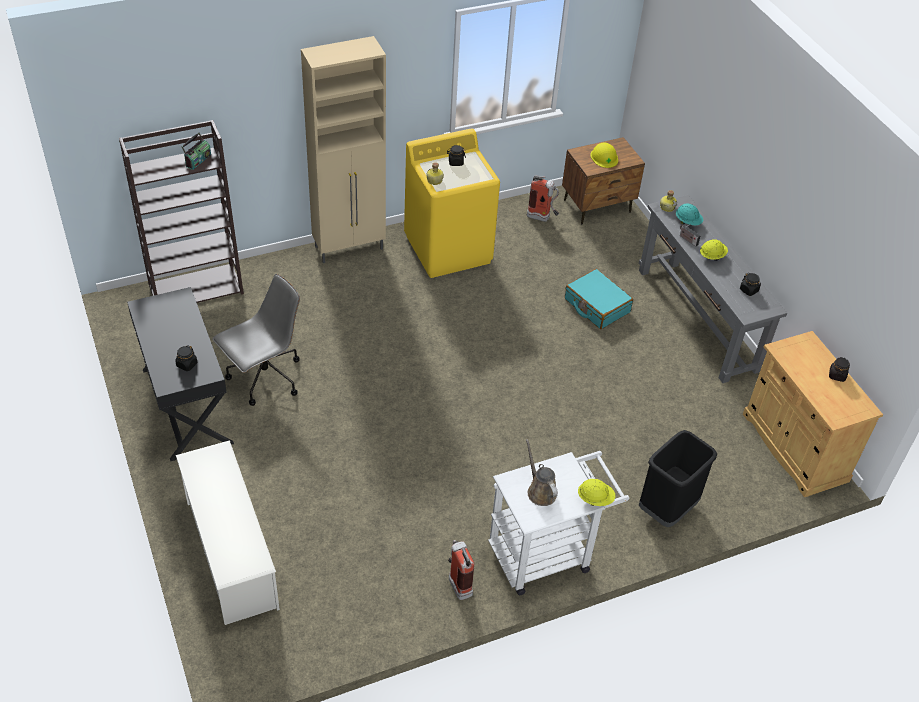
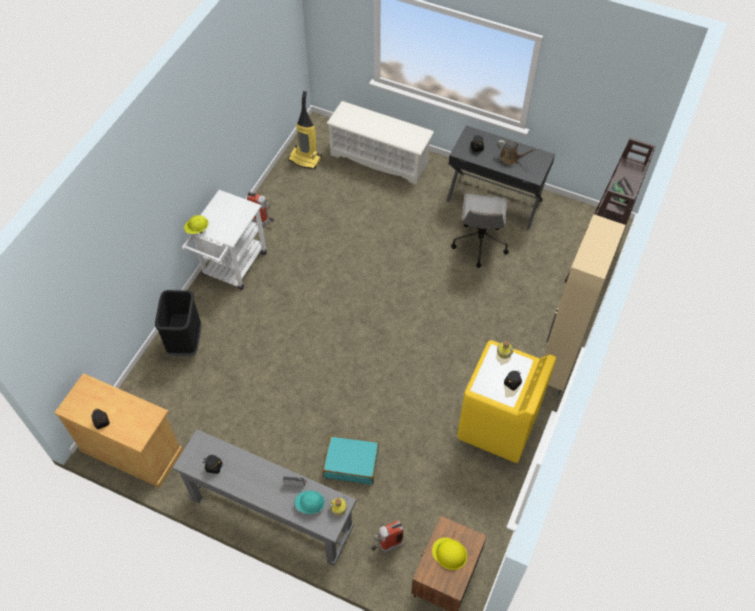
camera: 140 degrees right, 10 degrees up
(315, 630) = (305, 159): none -> vacuum cleaner
(540, 491) = (229, 214): brown watering can -> brown watering can (511, 158)
(542, 218) = (470, 521): fire extinguisher -> fire extinguisher (386, 546)
(712, 256) = (264, 481): yellow hard hat -> none

